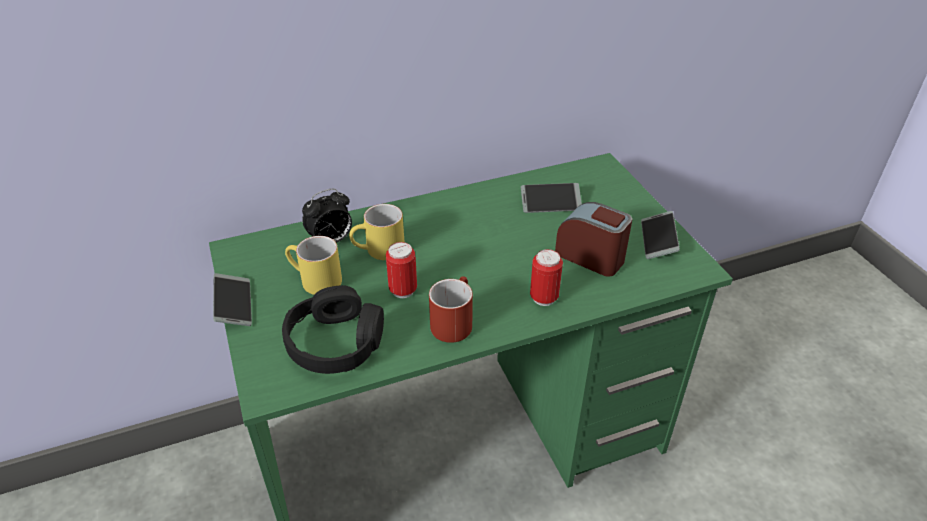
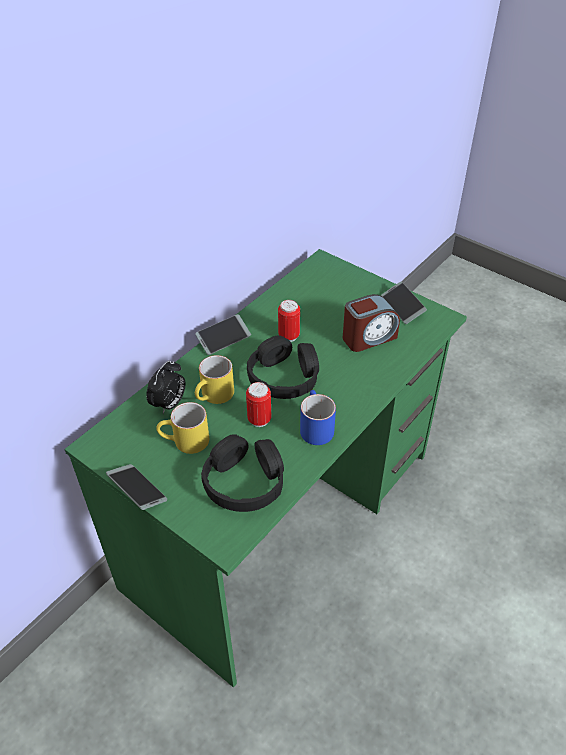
camera: 30 degrees left, 5 degrees up
(453, 321) = (314, 427): red mug -> blue mug
(463, 260) = (284, 377): none -> black headphones
(544, 298) = (361, 382): can -> can (289, 336)
(550, 203) = (309, 306): phone -> phone (223, 338)
(590, 257) = (368, 337): alarm clock -> alarm clock turned 150 degrees clockwise

